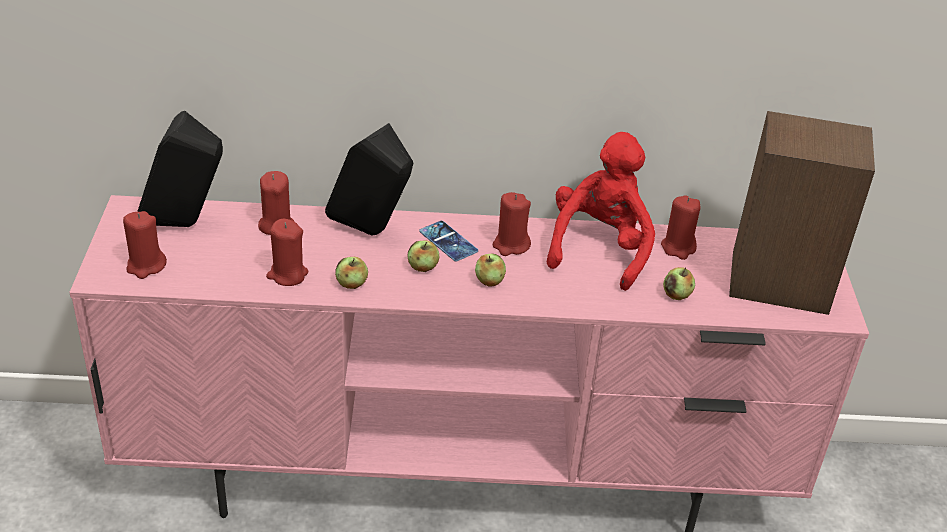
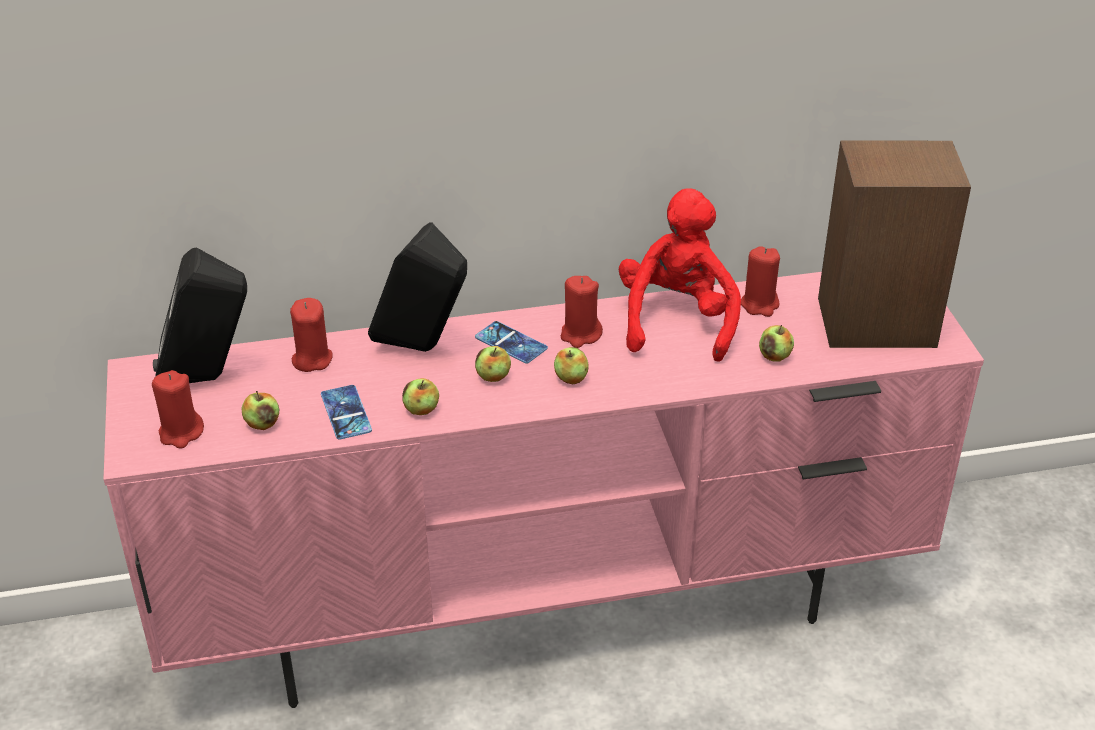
camera: 10 degrees left, 0 degrees up
(215, 271) = (262, 423): none -> apple
(287, 274) = (346, 412): red candle -> phone

